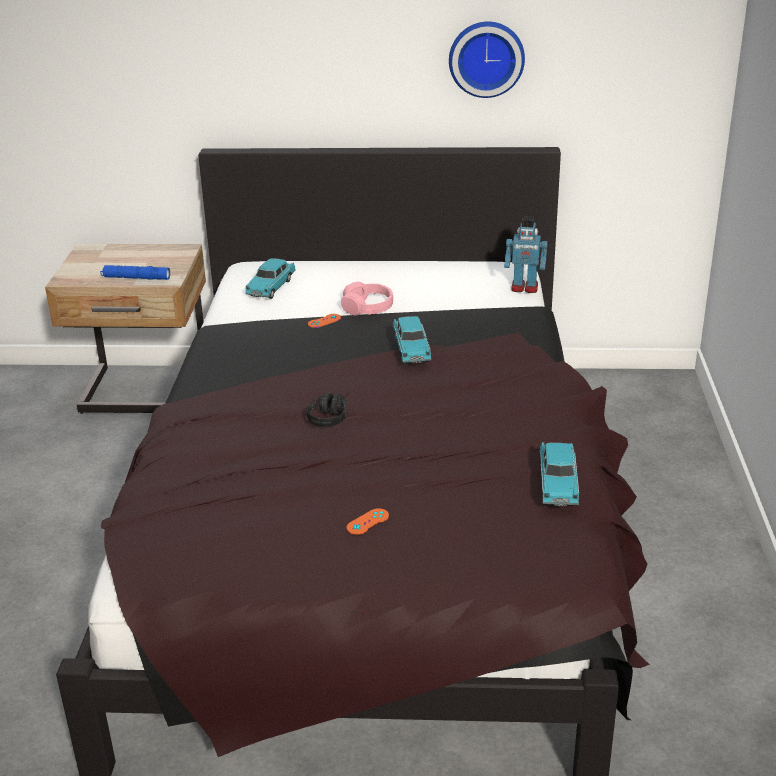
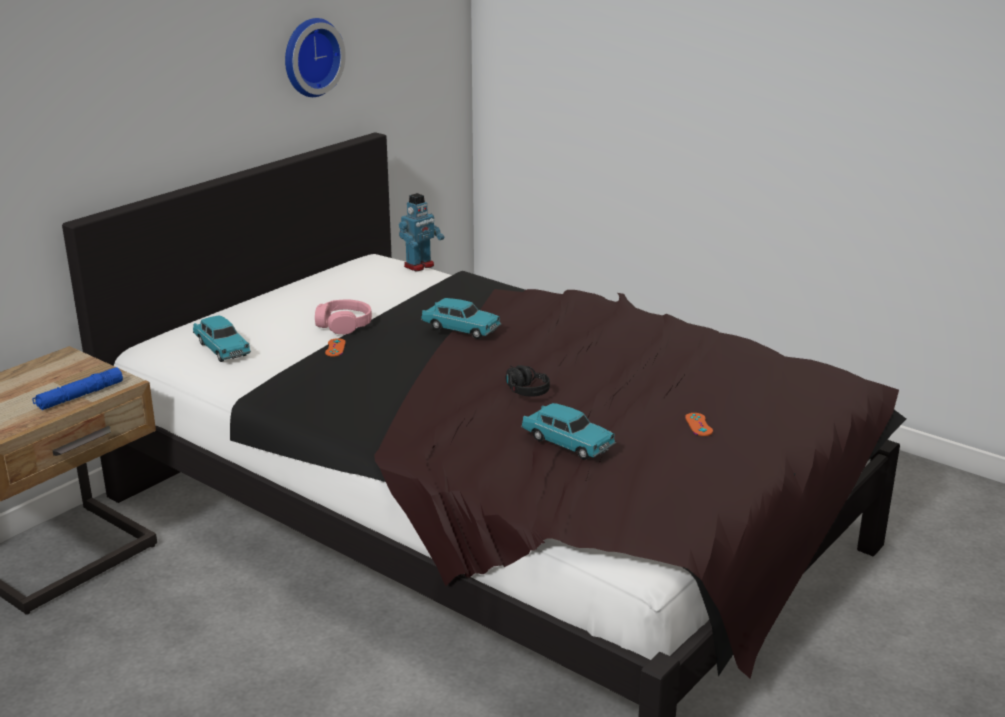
camera: 55 degrees left, 5 degrees down
(557, 484) = (732, 347): turquoise toy car -> turquoise toy car (567, 443)

